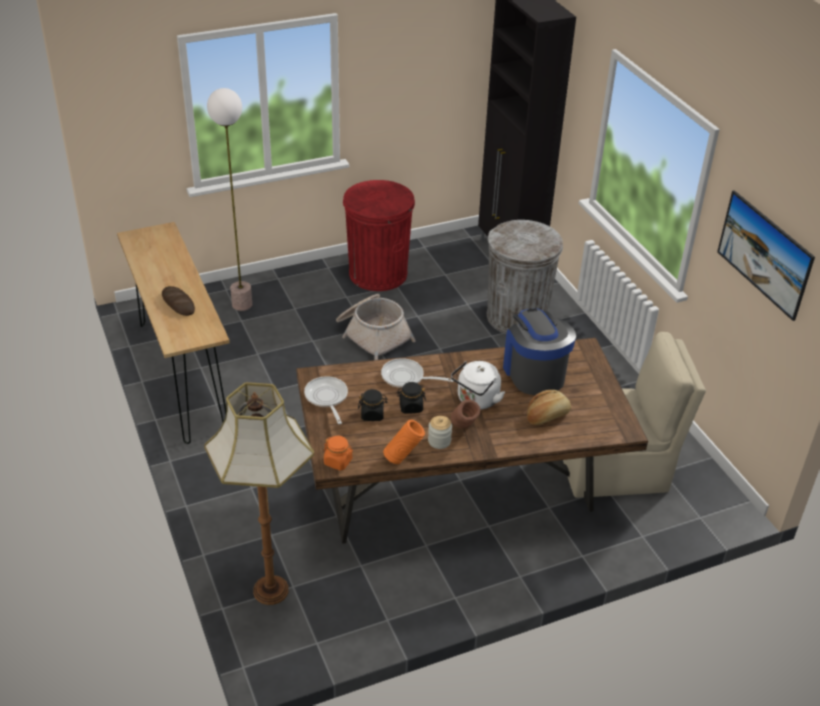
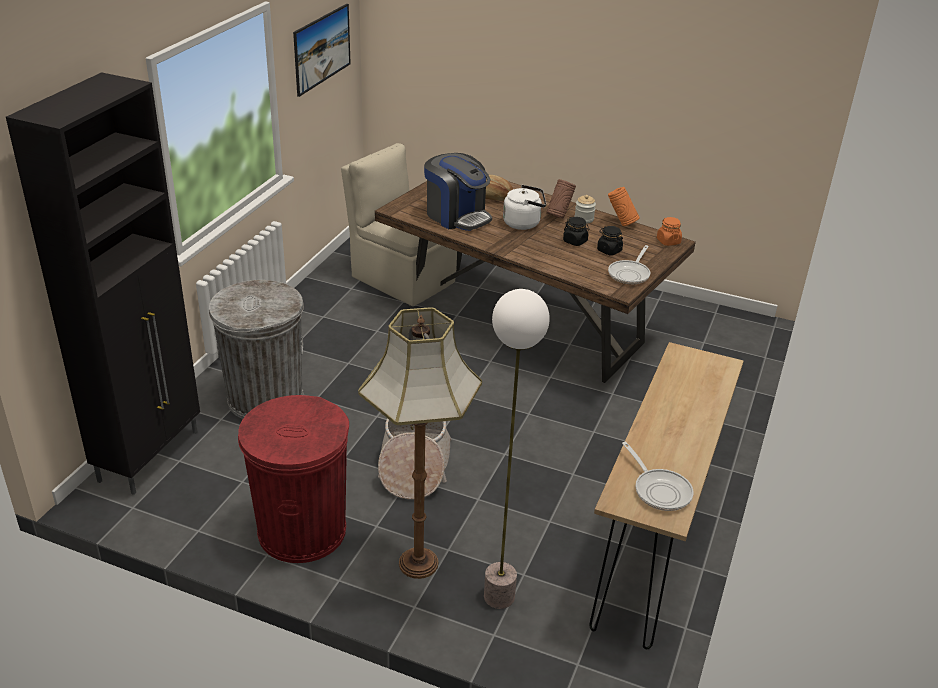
camera: 135 degrees left, 5 degrees down
(178, 303) = (687, 399): bread -> none
(271, 591) = (722, 347): floor lamp -> floor lamp (419, 562)
(406, 378) = (551, 256): frying pan -> frying pan (659, 490)
(534, 372) = (457, 216): coffee machine -> coffee machine turned 75 degrees counterclockwise

